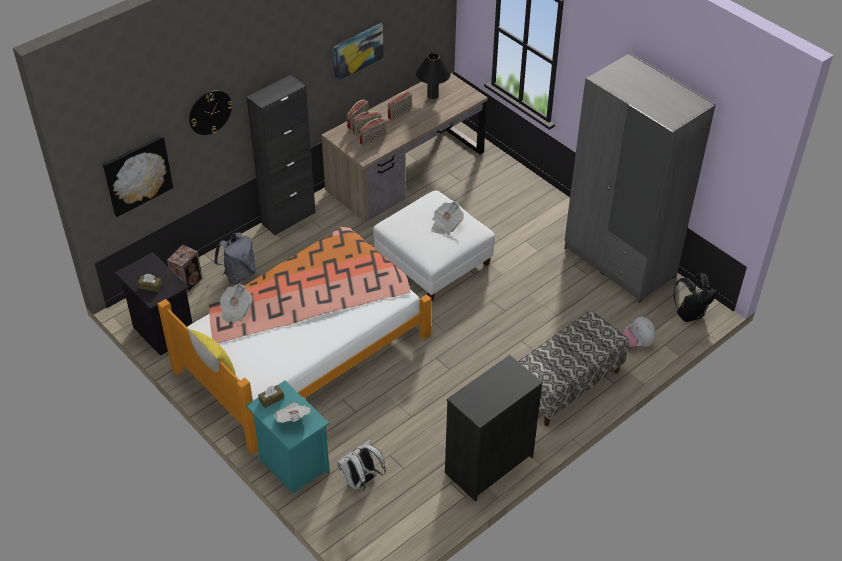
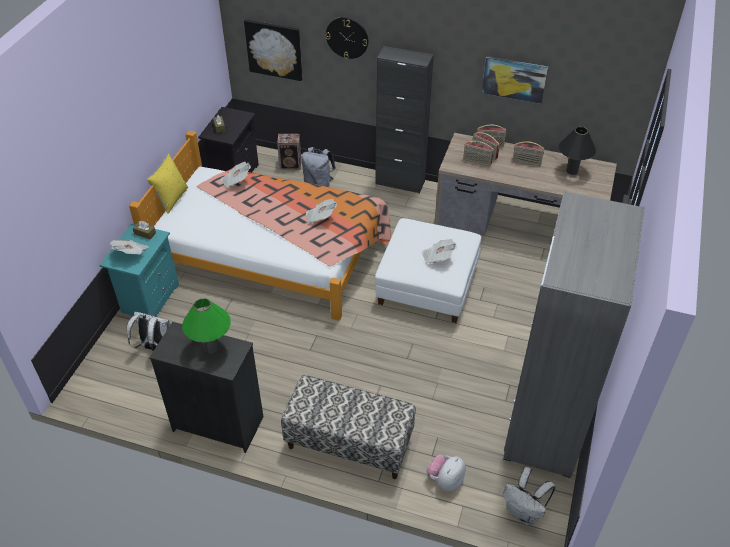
camera: 60 degrees right, 0 degrees up
(341, 272) = (320, 217): none -> newspaper
(497, 382) = (211, 347): none -> green table lamp
(690, 314) = (524, 512): black backpack -> white backpack

